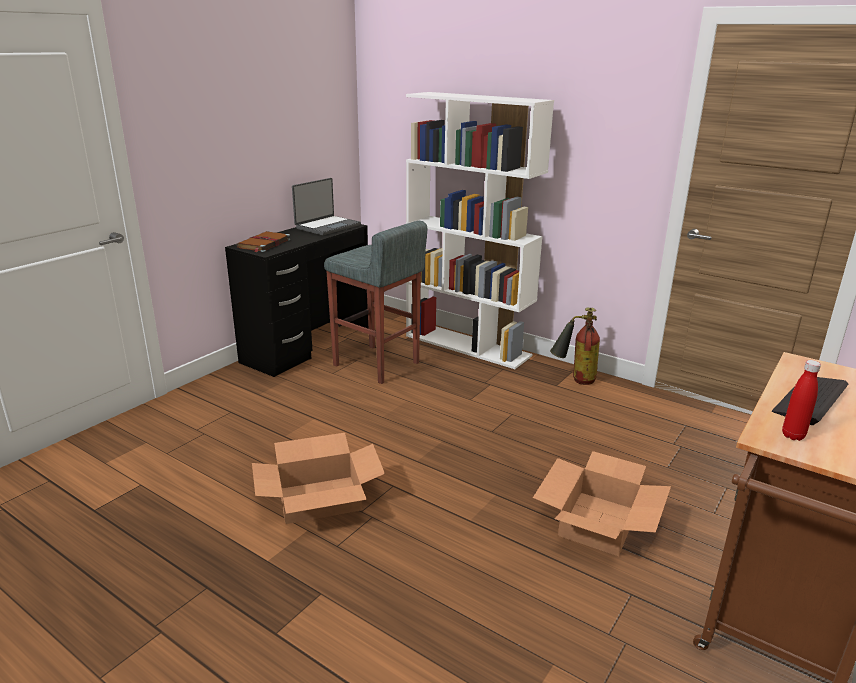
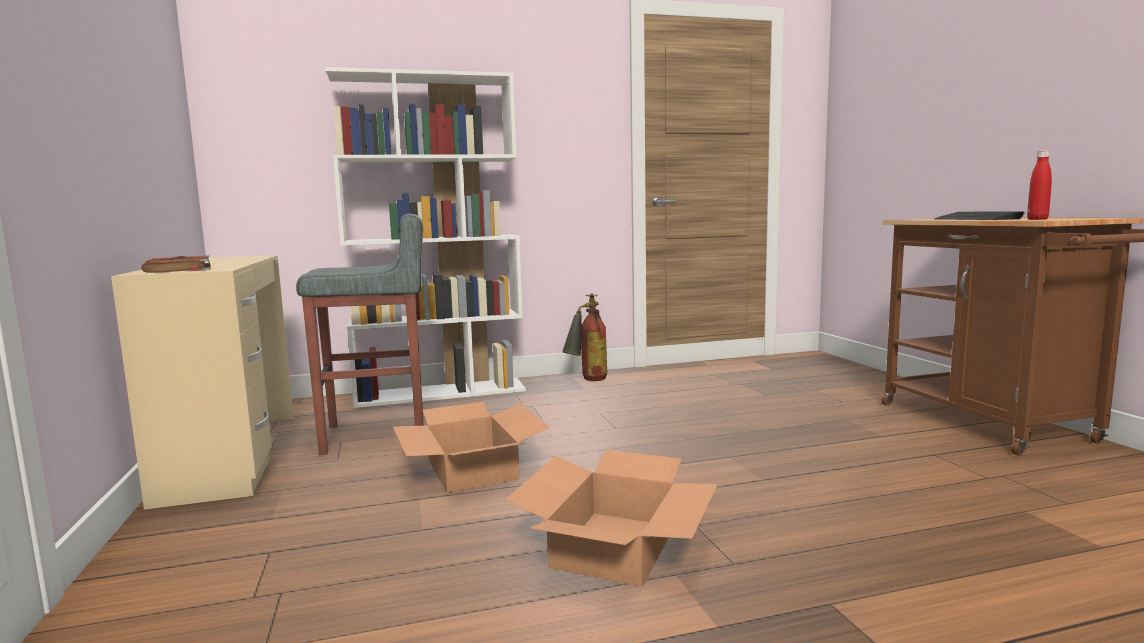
camera: 50 degrees left, 15 degrees down
(307, 345) = (231, 455): black desk -> beige desk
(327, 226) = (223, 259): laptop -> none
(598, 522) = (820, 435): cardboard box -> cardboard box (471, 469)

